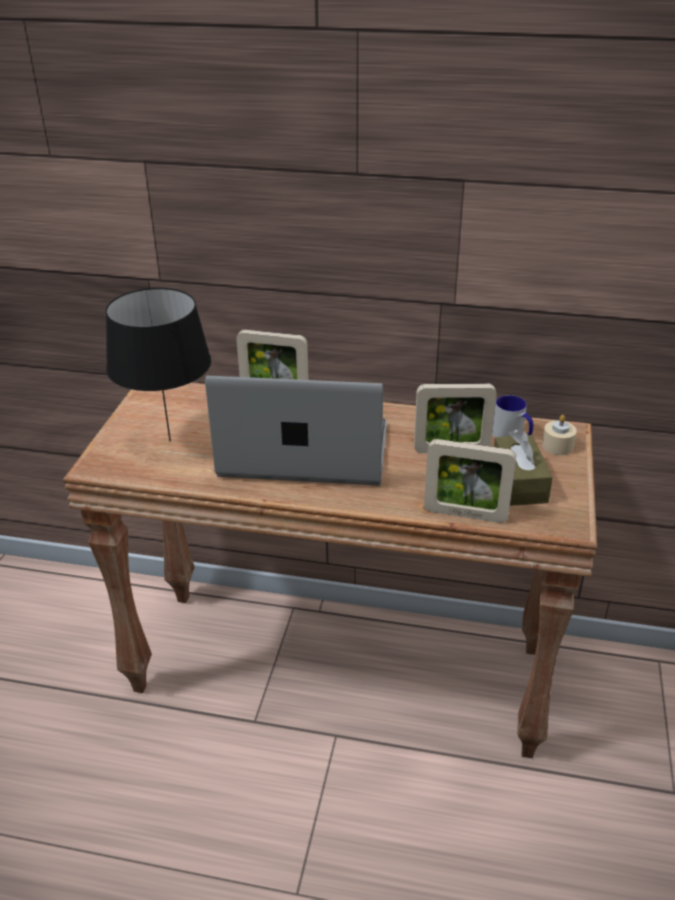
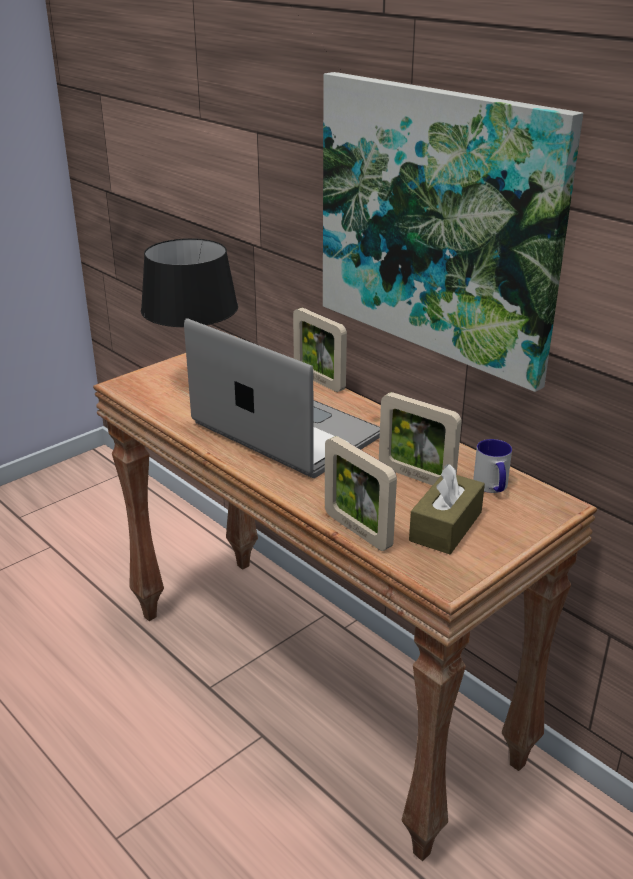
camera: 35 degrees right, 5 degrees down
(401, 220) = (437, 223): none -> picture
(557, 446) = (529, 512): beige candle -> none

